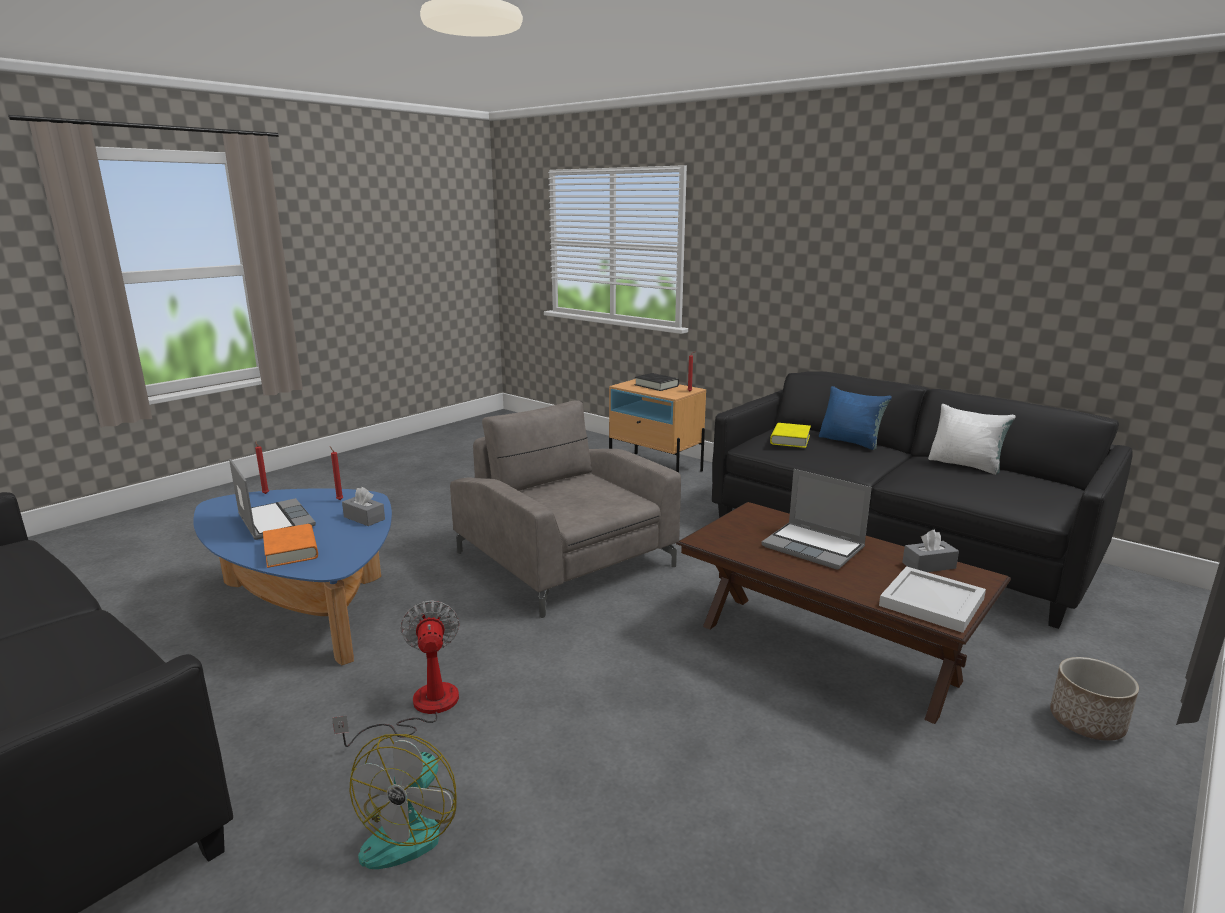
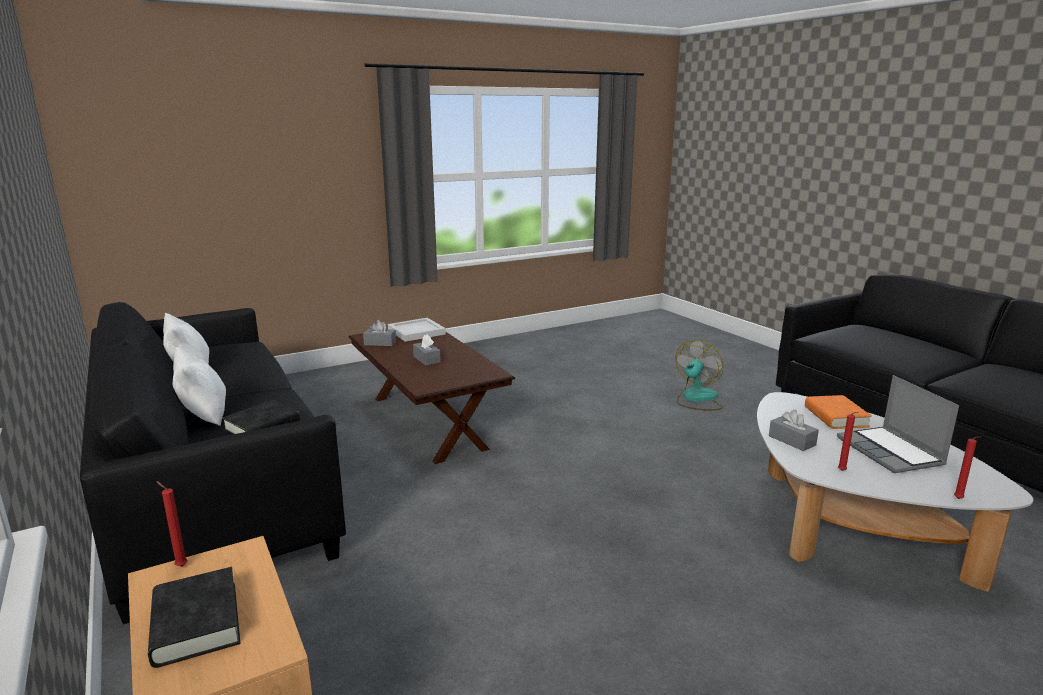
camera: 160 degrees left, 0 degrees up
(309, 607) = (847, 530): blue coffee table -> white coffee table
(421, 708) = (704, 437): fan -> none
(565, 559) = (569, 537): grey armchair -> none
(790, 439) = (262, 426): yellow book -> black book
(814, 547) = (427, 359): laptop -> grey tissue box
(850, 442) = (204, 414): blue pillow -> white pillow
(1086, 722) = (351, 379): planter -> none

